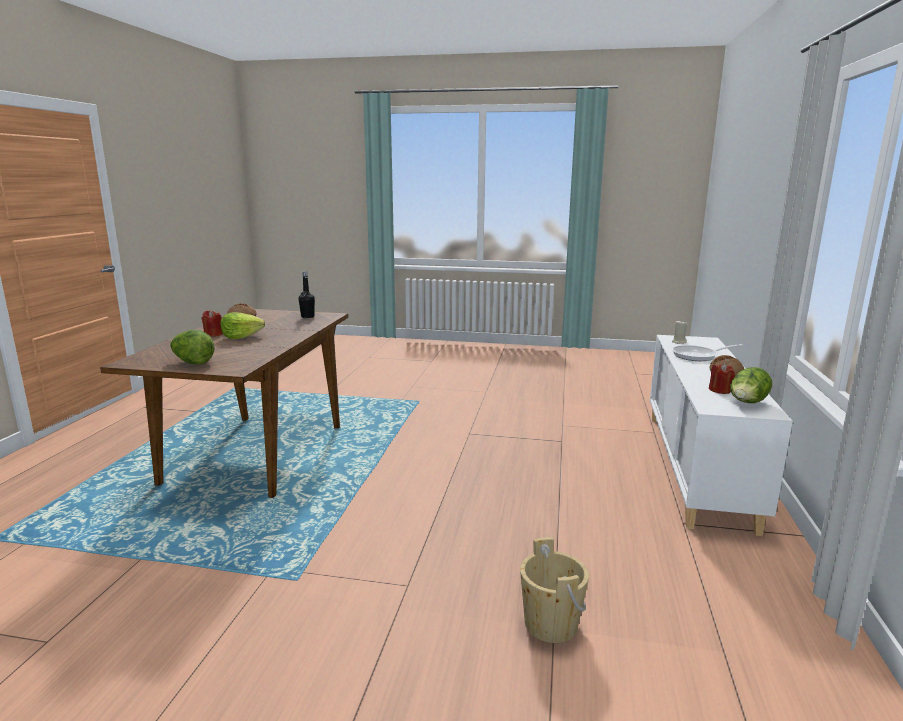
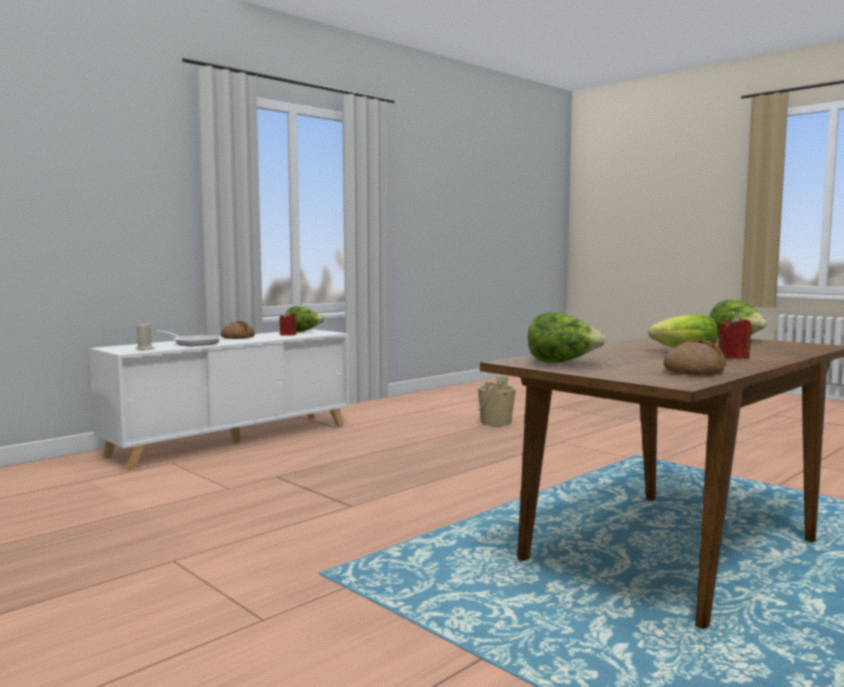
camera: 145 degrees left, 10 degrees down
(307, 317) = (562, 363): black bottle -> lettuce

